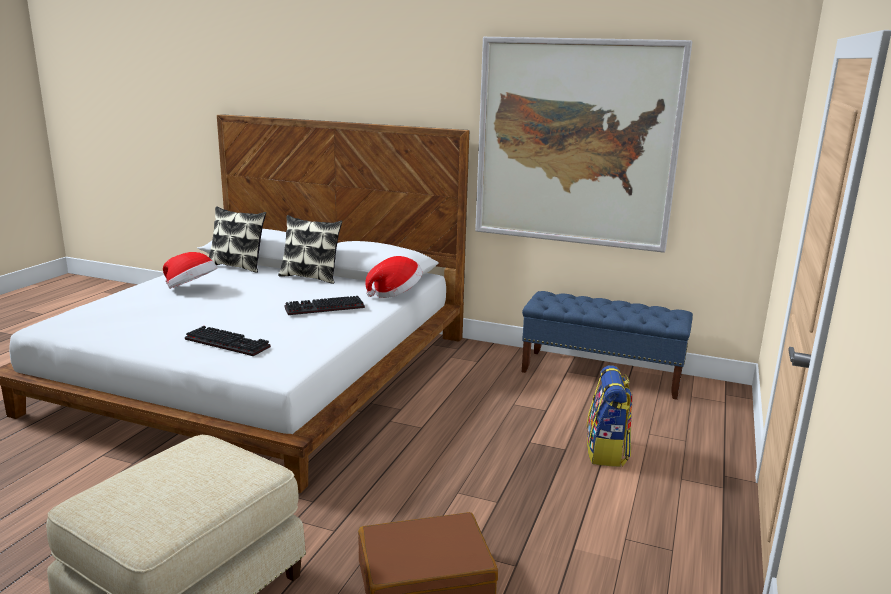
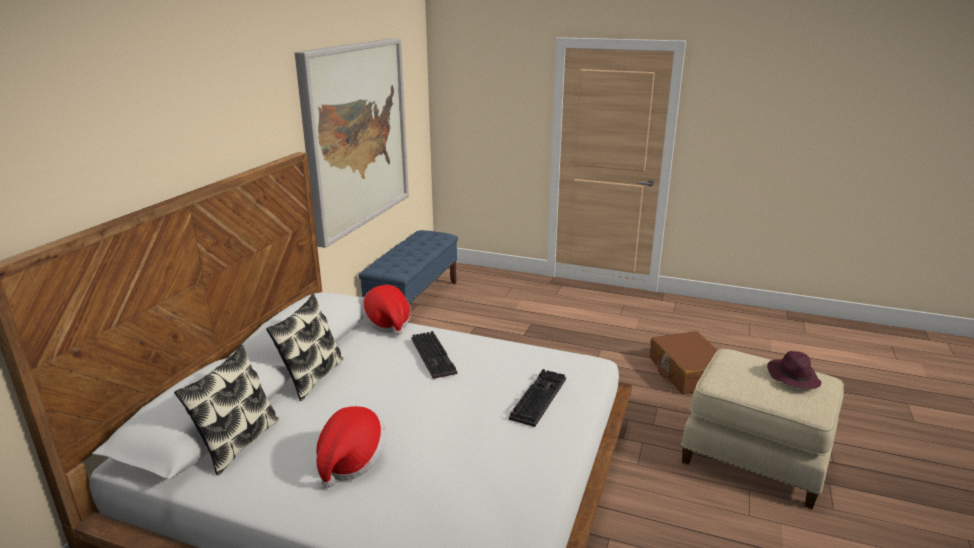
camera: 90 degrees left, 5 degrees up
(165, 501) = (792, 377): none -> purple hat
(607, 452) = (531, 311): backpack -> none

